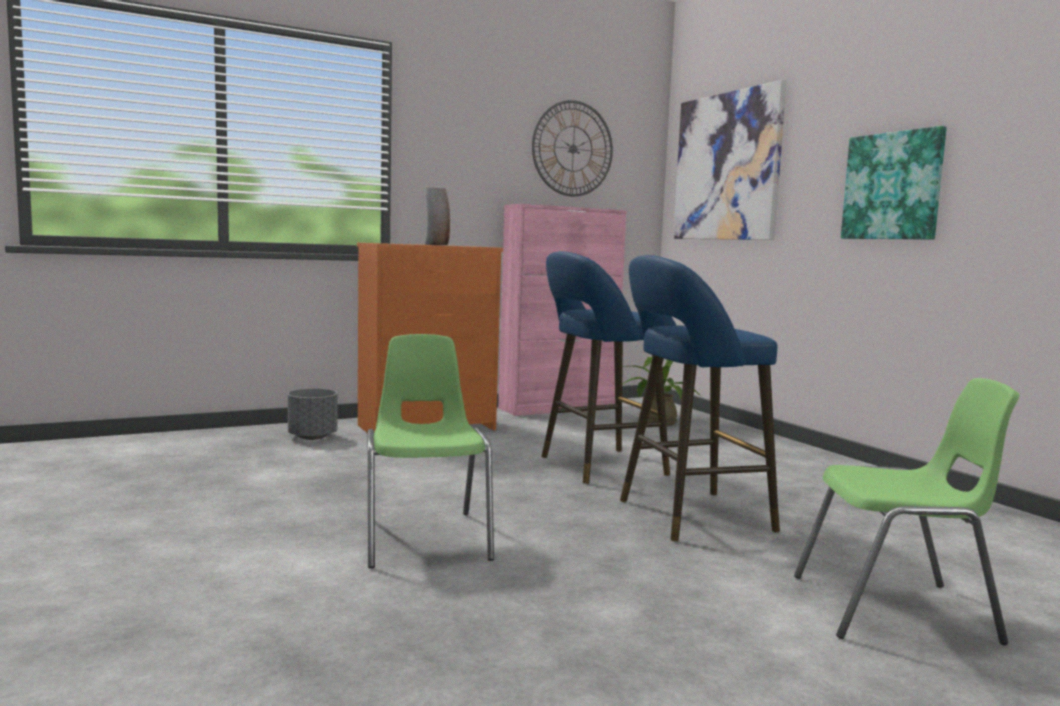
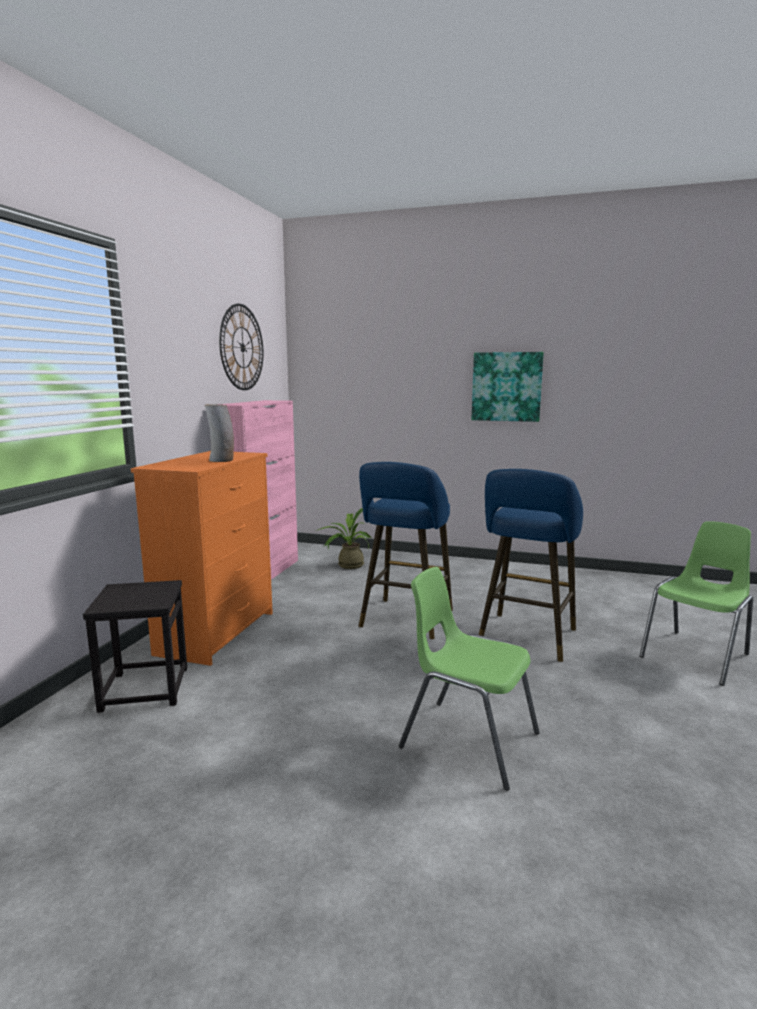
camera: 45 degrees left, 5 degrees up
(312, 437) = (144, 689): grey planter -> black stool
(727, 167) = (358, 363): picture -> none

